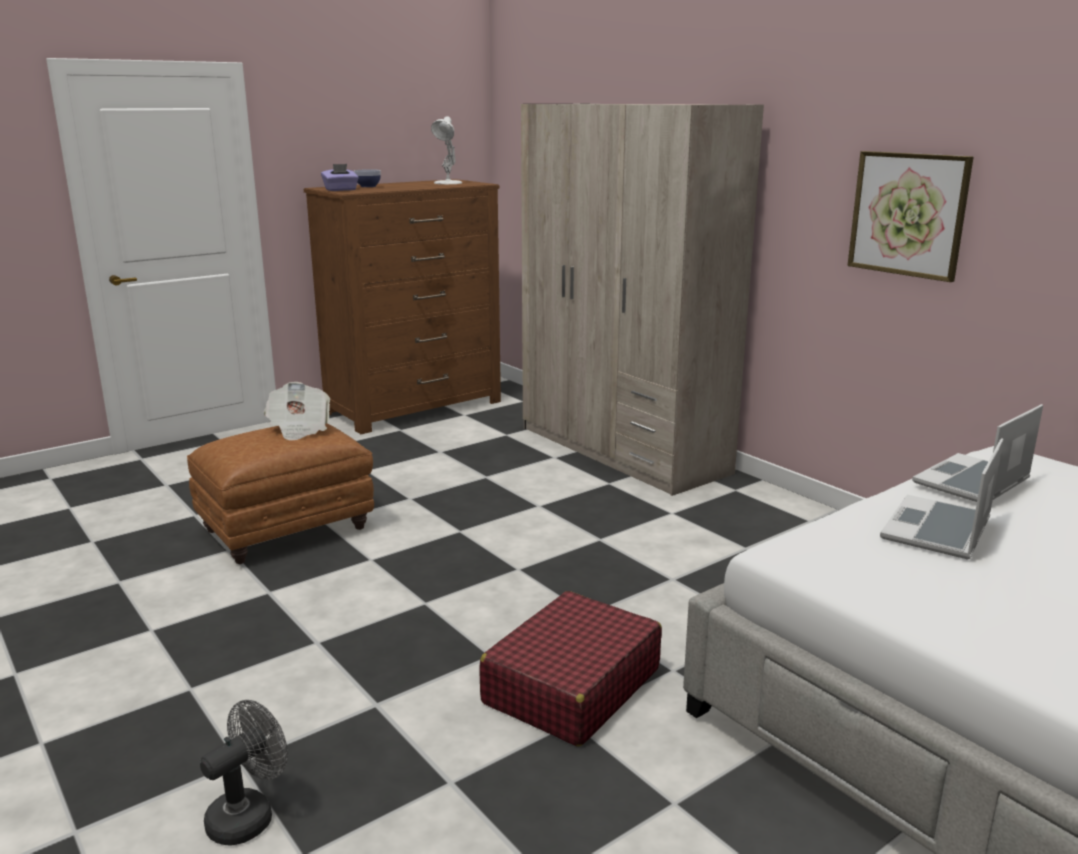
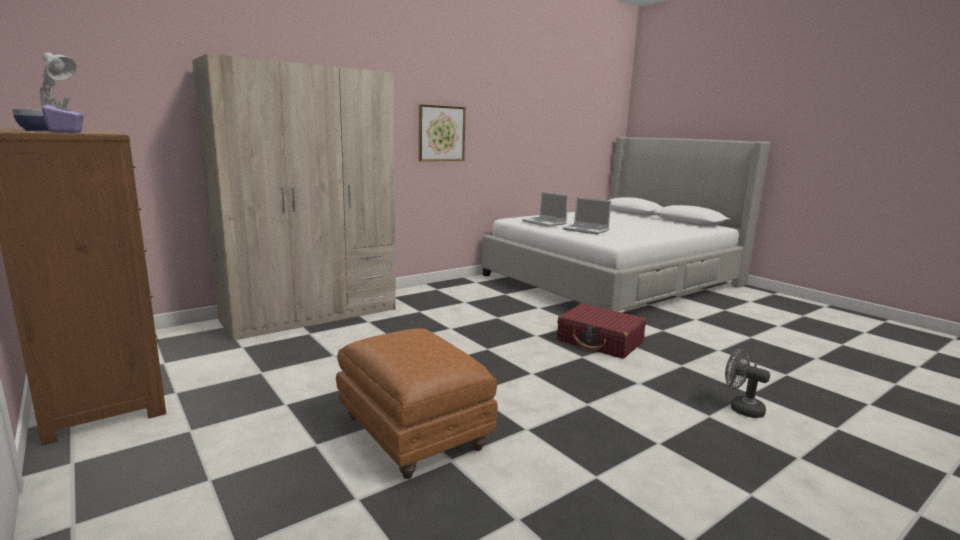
camera: 90 degrees left, 5 degrees down
(299, 428) = (397, 339): newspaper -> none

